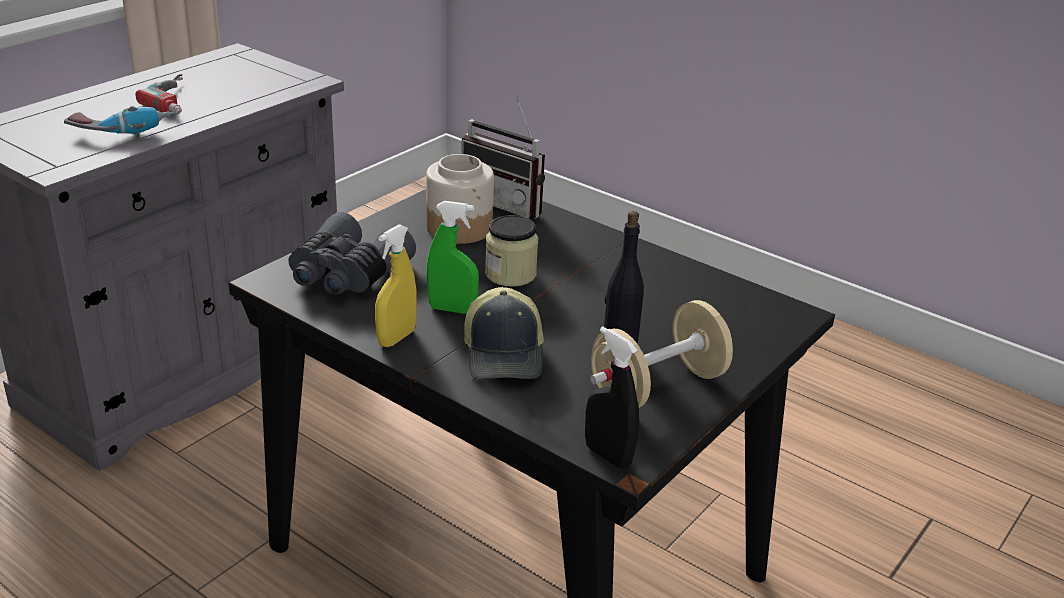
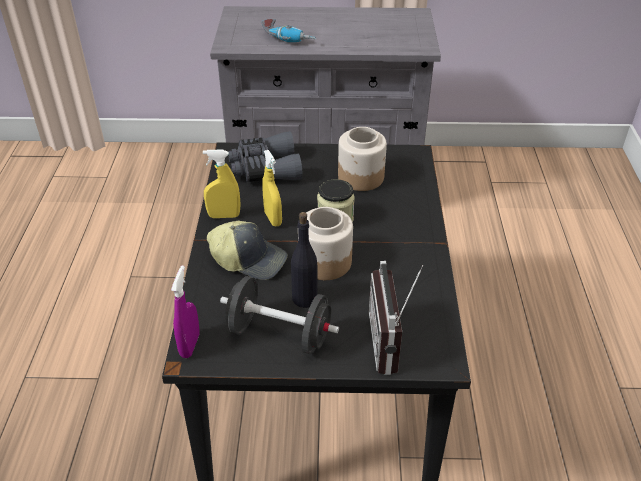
camera: 55 degrees right, 10 degrees up
(179, 100) = (340, 31): power drill -> none
(452, 309) = (273, 218): green spray bottle -> yellow spray bottle
(505, 354) = (249, 259): cap -> cap turned 120 degrees counterclockwise
(508, 203) = (415, 178): radio -> radio (393, 343)
(574, 311) = (324, 262): none -> jar
(608, 455) = (190, 345): black spray bottle -> purple spray bottle
(657, 387) = (279, 334): beige dumbbell -> black dumbbell

